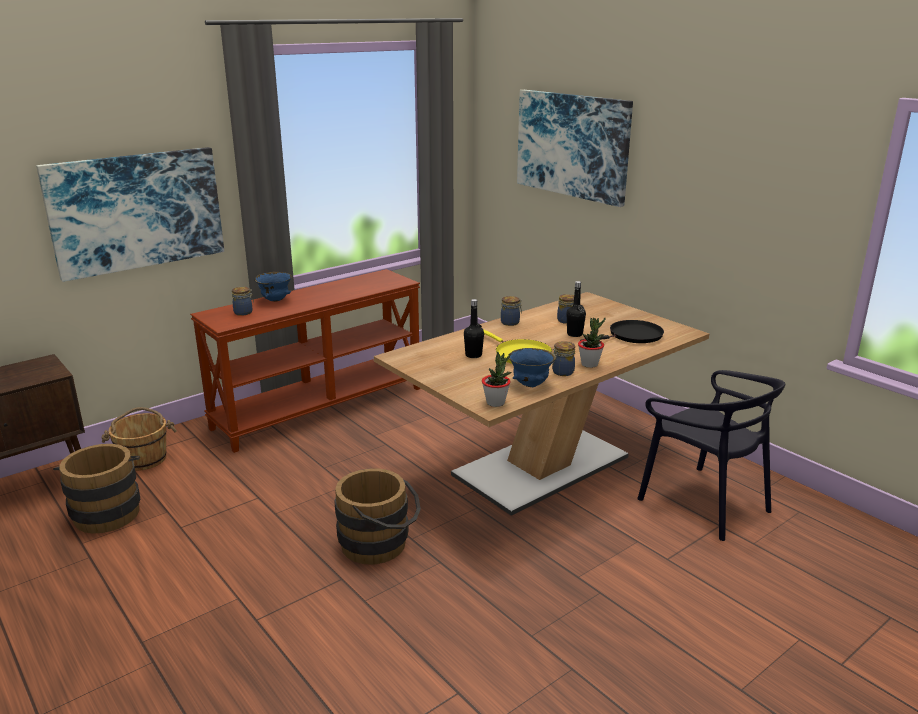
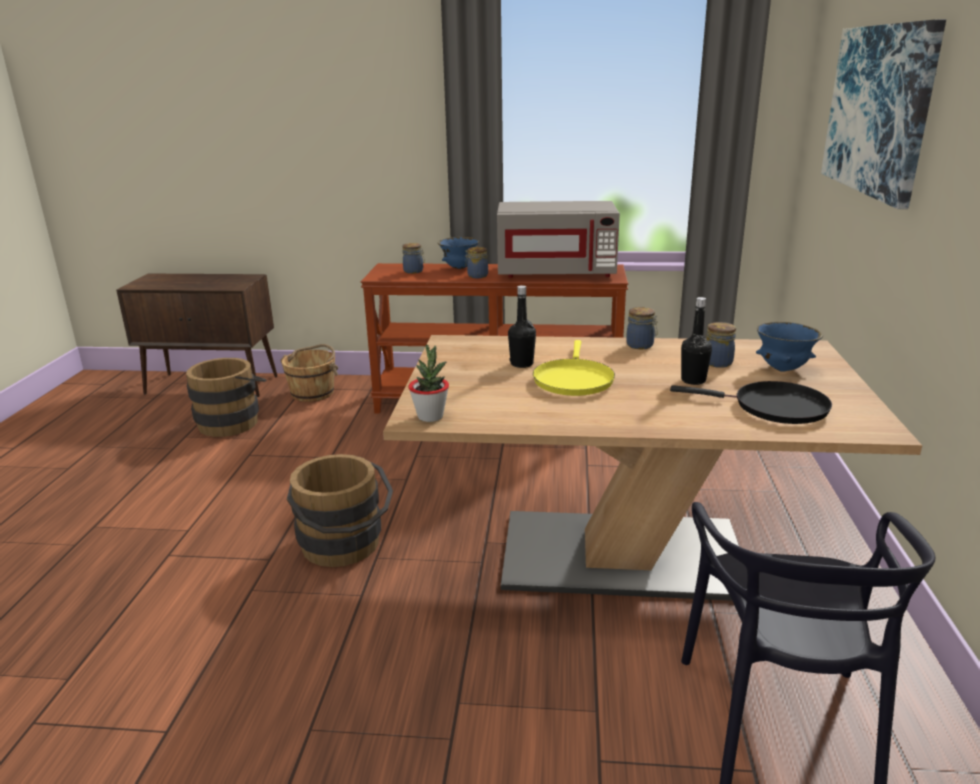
camera: 45 degrees right, 0 degrees up
(136, 211) = (350, 151): picture -> none
(357, 287) = (556, 273): none -> grey microwave
(530, 385) = (509, 414): blue bowl -> blue bowl (783, 369)
(562, 372) = (576, 414): jar -> jar (476, 276)
(589, 364) = (632, 418): potted plant -> none

